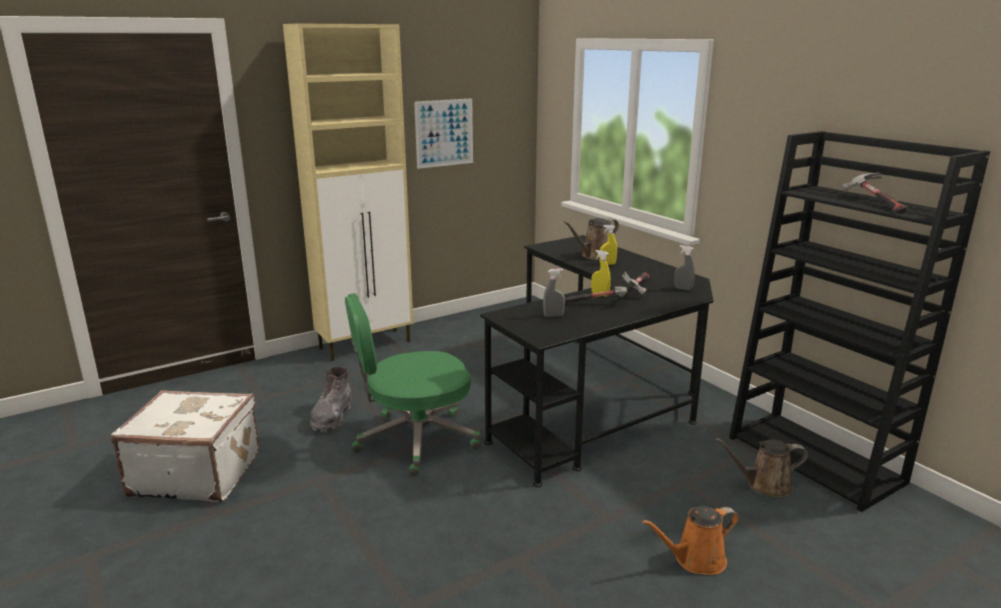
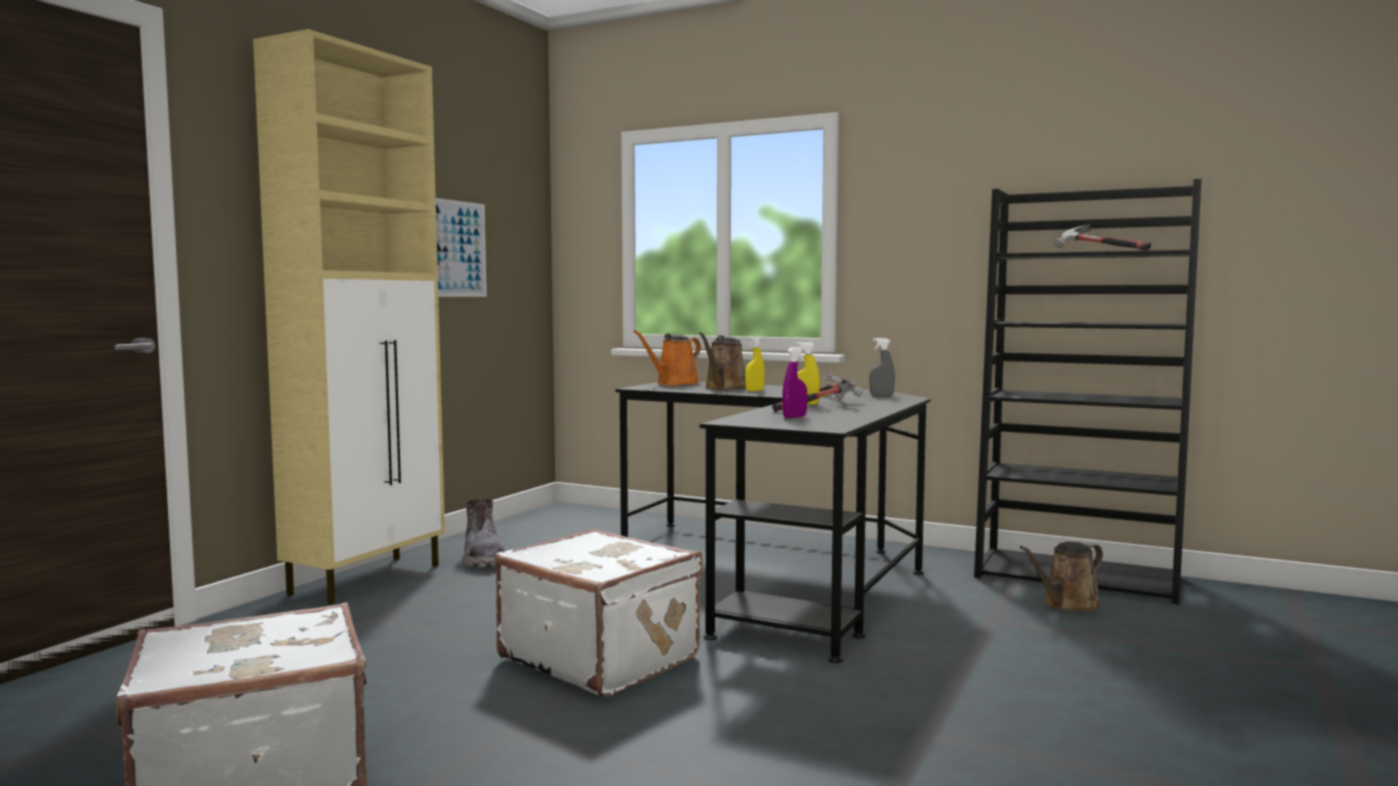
camera: 30 degrees left, 15 degrees down
(332, 417) = (425, 661): grey boot -> grey boot (483, 559)
(414, 440) = (601, 657): green office chair -> white suitcase
(553, 316) = (794, 417): grey spray bottle -> purple spray bottle
(695, 560) = (1107, 678): orange watering can -> orange watering can (674, 384)

